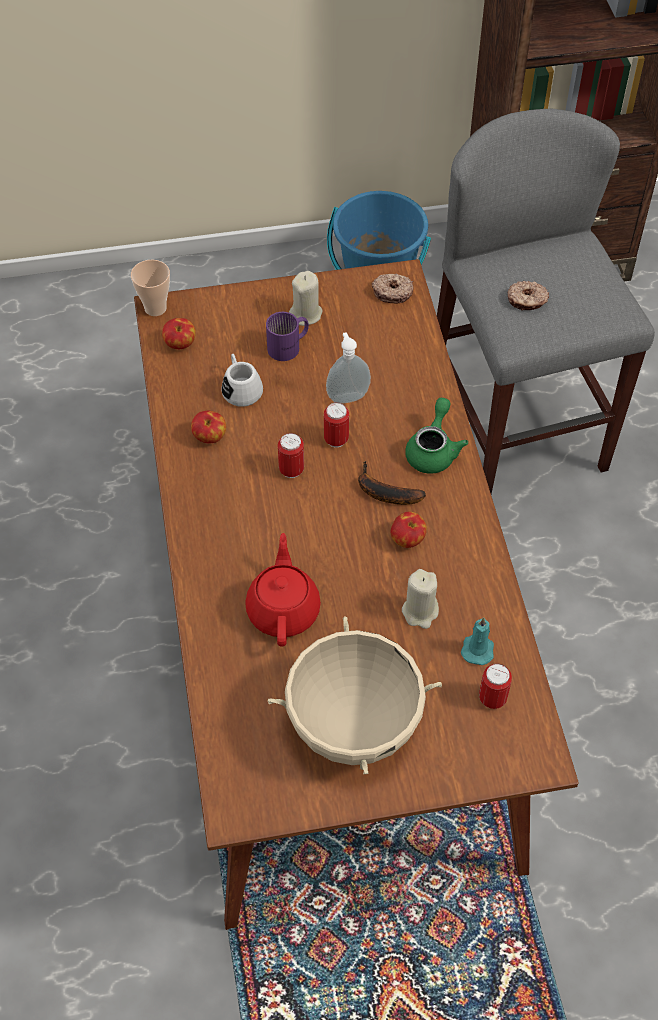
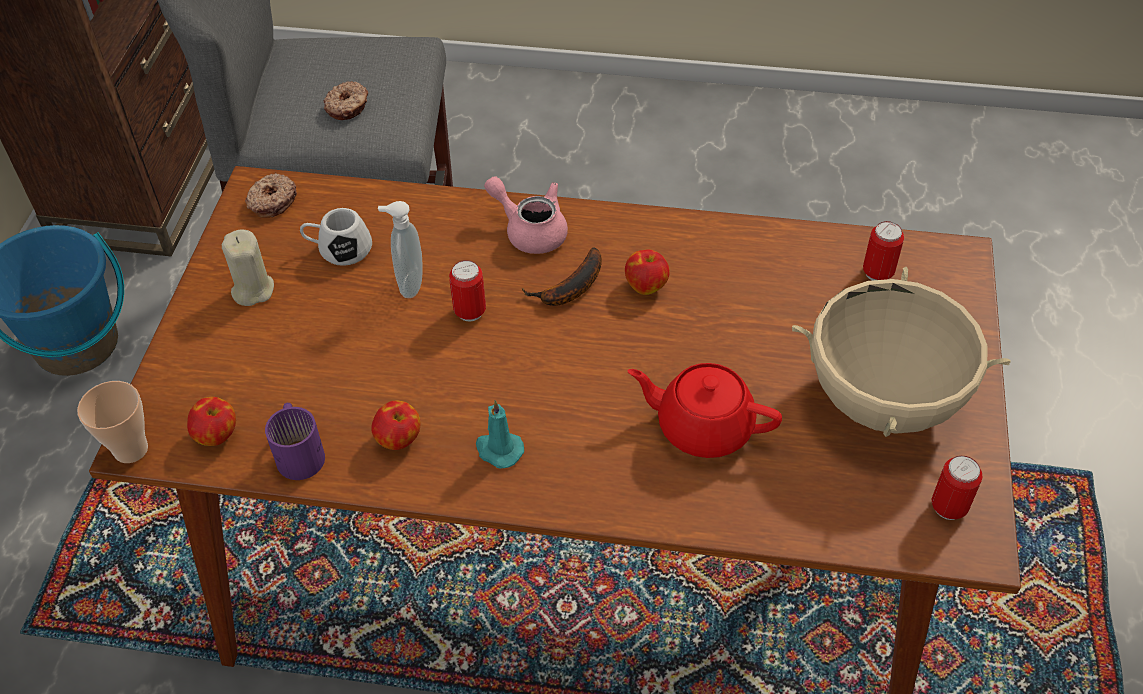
camera: 70 degrees left, 5 degrees down
(240, 388) = (334, 386): white mug -> white mug (338, 249)
(289, 346) = (296, 319): purple mug -> purple mug (301, 451)
(291, 470) = (495, 366): can -> can (948, 507)
(420, 611) = (748, 301): beige candle -> none
(433, 450) = (530, 230): green teapot -> pink teapot
(477, 648) = (811, 267): turquoise candle -> turquoise candle (498, 450)

